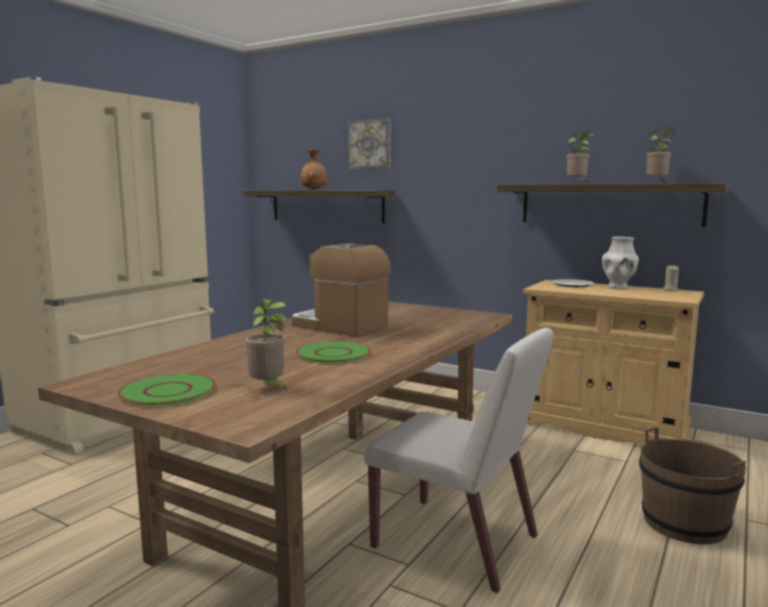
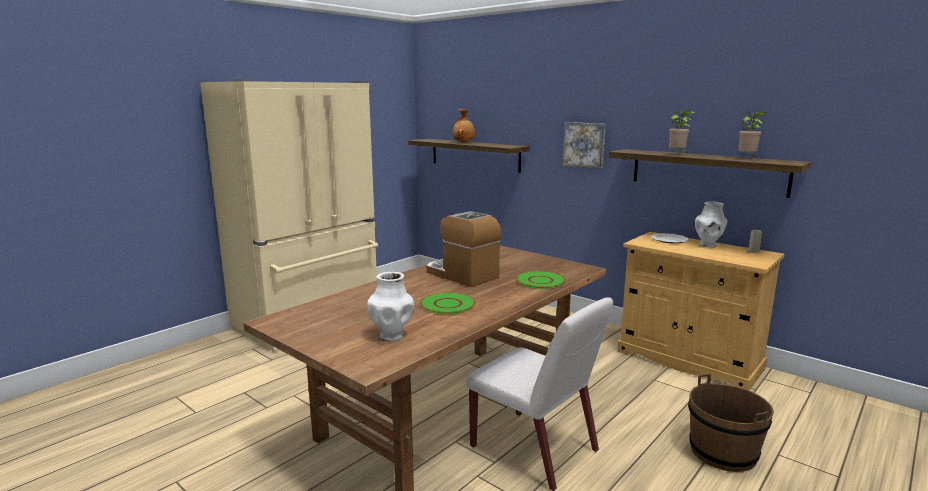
camera: 10 degrees right, 5 degrees up
(169, 391) = (325, 333): green plate -> green plate (541, 281)
(268, 389) = (392, 336): potted plant -> white vase
(370, 144) = (511, 106): picture -> picture (584, 145)

